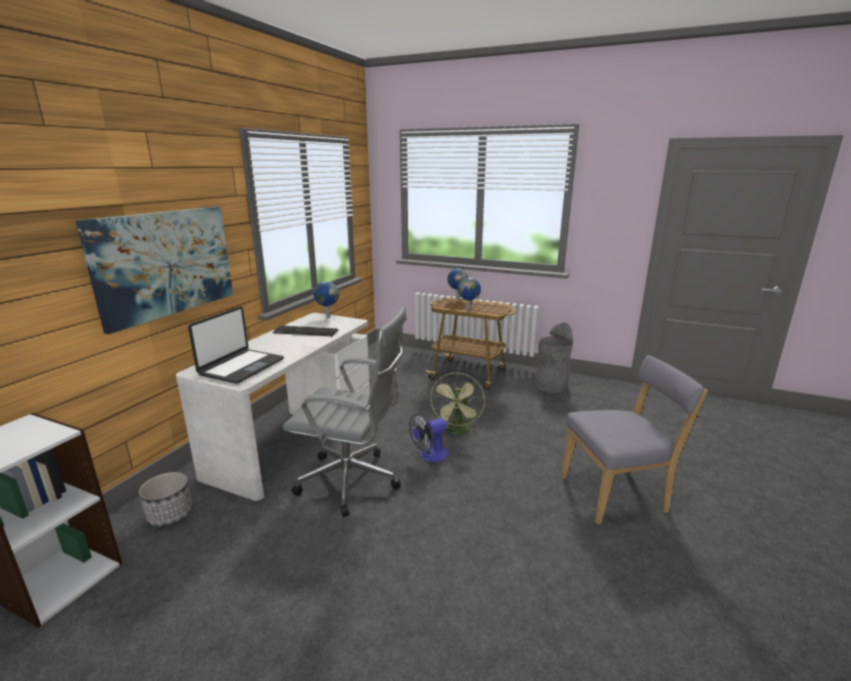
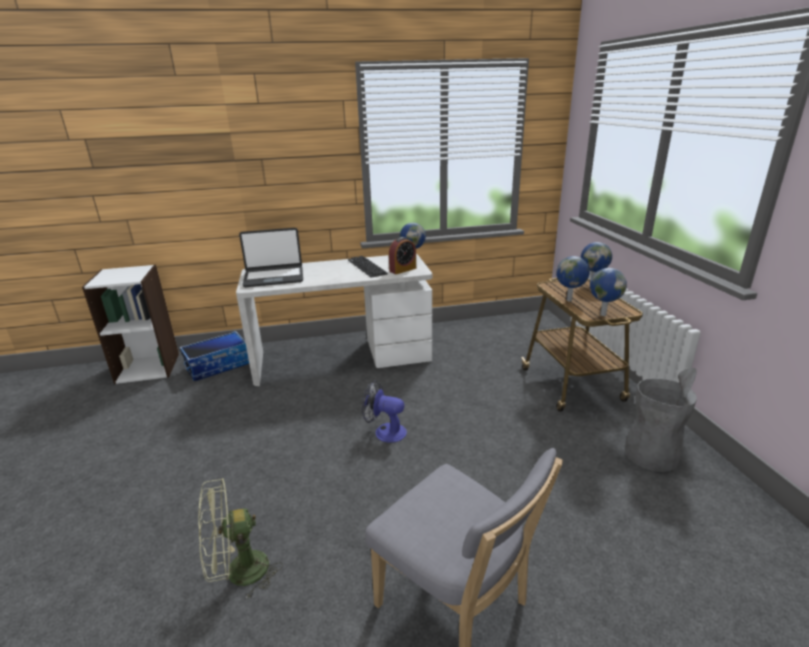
camera: 55 degrees right, 5 degrees up
(165, 263) = (262, 182): picture -> none
(170, 515) = (218, 366): planter -> storage box
(340, 324) = (403, 270): none -> alarm clock
(353, 482) = (309, 412): grey office chair -> none
(457, 432) = (444, 429): green fan -> green fan (238, 573)
(498, 311) = (602, 314): none -> globe

